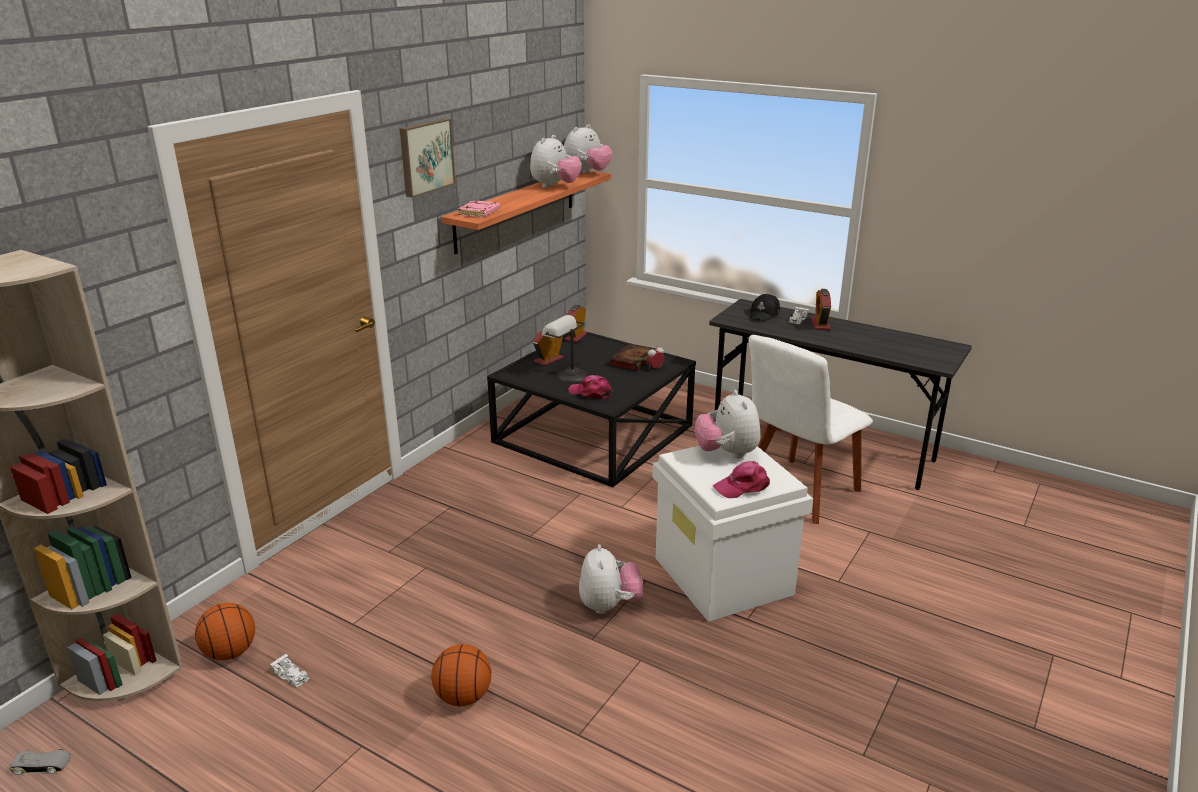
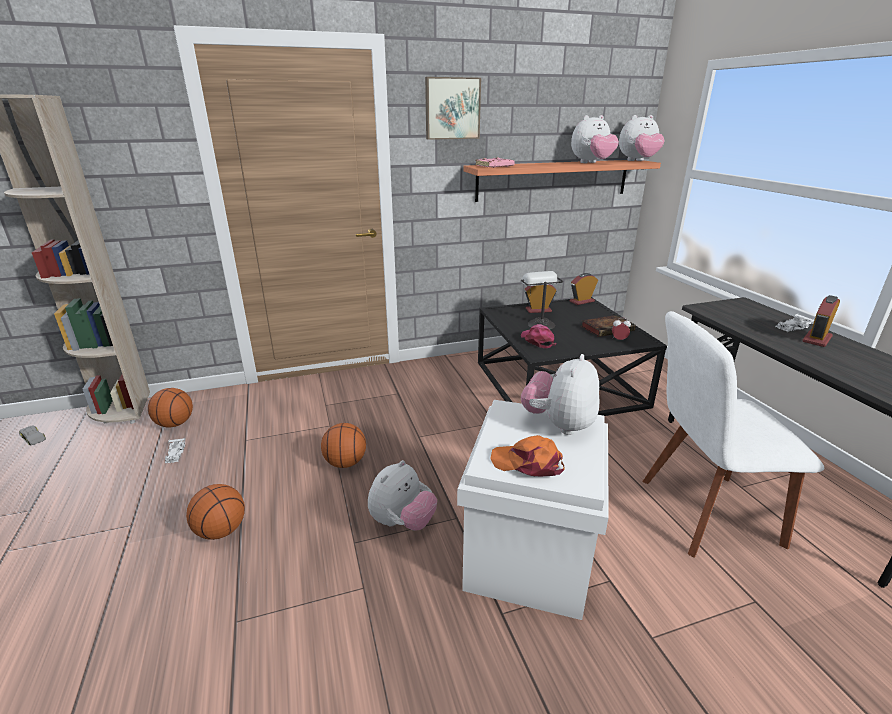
camera: 40 degrees right, 0 degrees up
(494, 590) = (345, 463): none -> basketball
(743, 486) = (528, 463): pink cap -> orange cap
(764, 314) = (755, 314): black cap -> none

